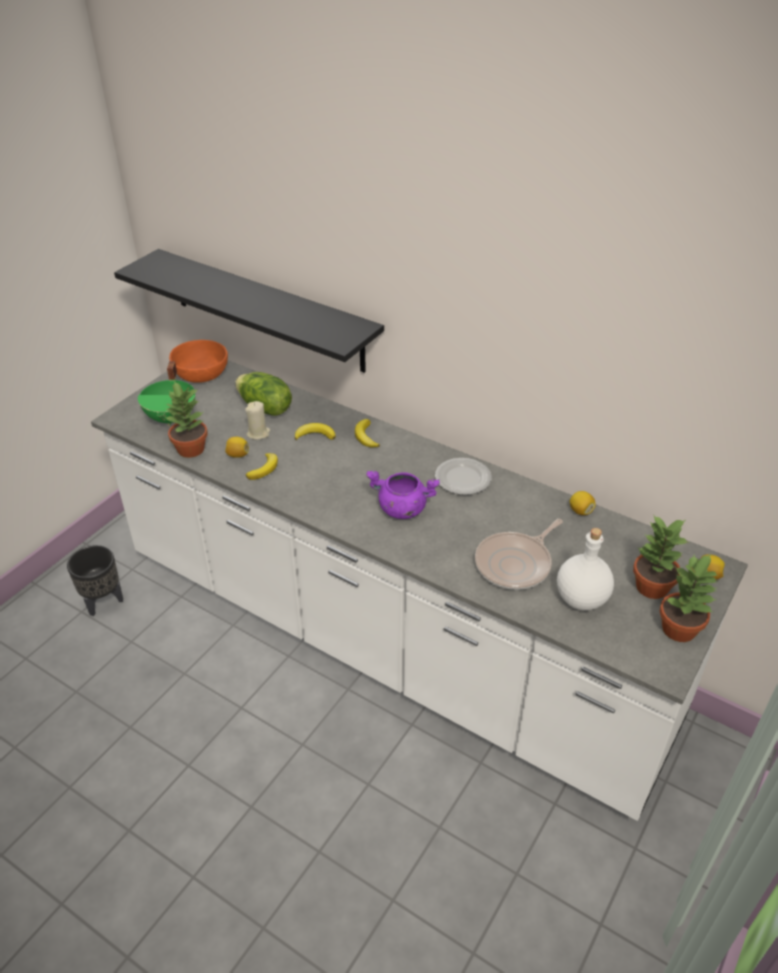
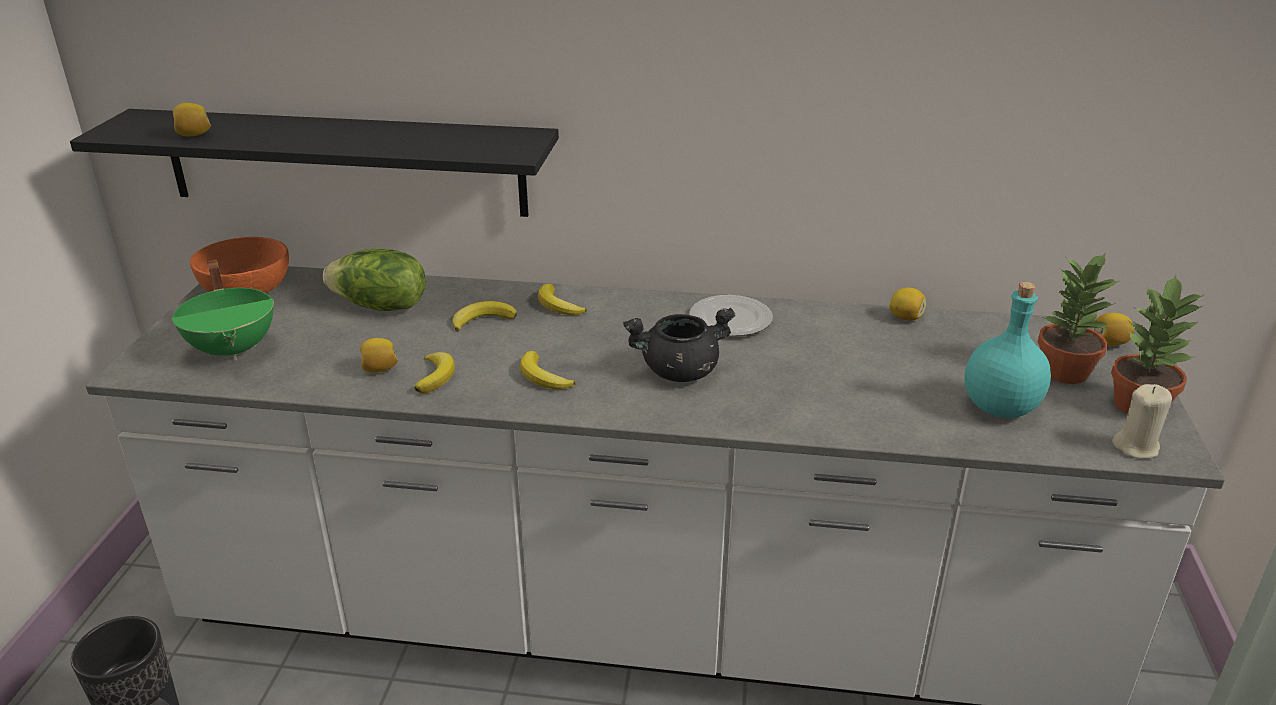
camera: 25 degrees left, 10 degrees down
(177, 282) = (194, 135): none -> lemon
(190, 449) = (295, 380): potted plant -> none
(258, 433) = (393, 337): beige candle -> beige candle (1136, 447)
(321, 488) = (543, 377): none -> banana
(401, 509) = (679, 372): purple cooking pot -> black cooking pot
(516, 564) = (884, 392): frying pan -> none
(582, 599) = (1001, 407): white bottle -> turquoise bottle

